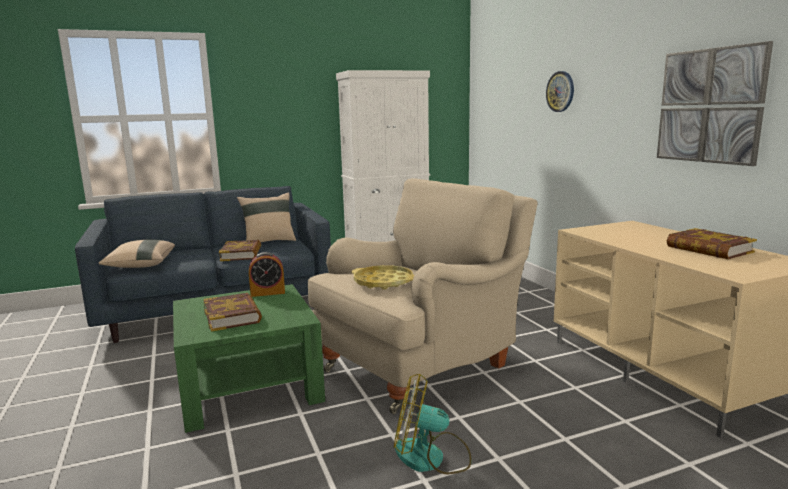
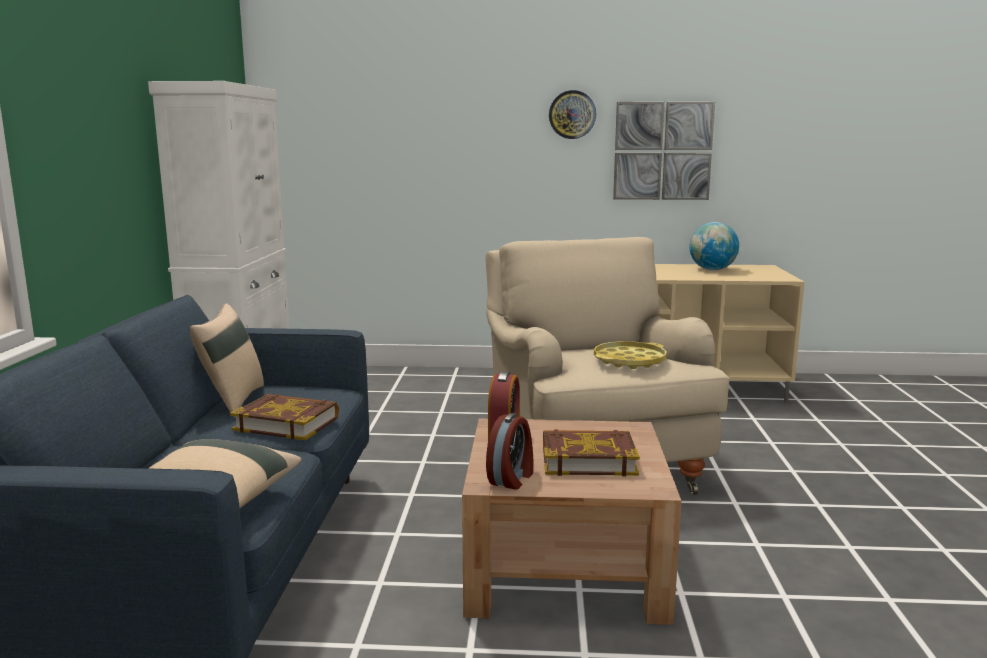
camera: 65 degrees left, 0 degrees up
(197, 305) = (512, 478): none -> alarm clock
(249, 385) = (564, 565): green coffee table -> brown coffee table
(431, 457) = (782, 494): fan -> none
(560, 91) = (463, 131): wall clock -> wall clock (572, 114)
(708, 249) = (712, 270): book -> globe

